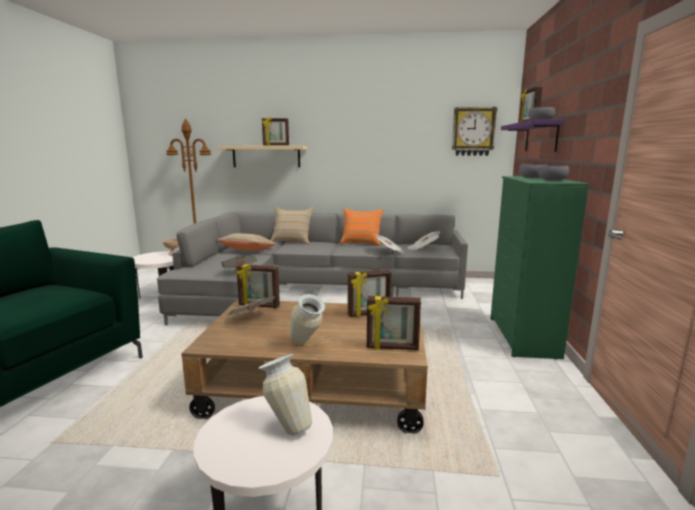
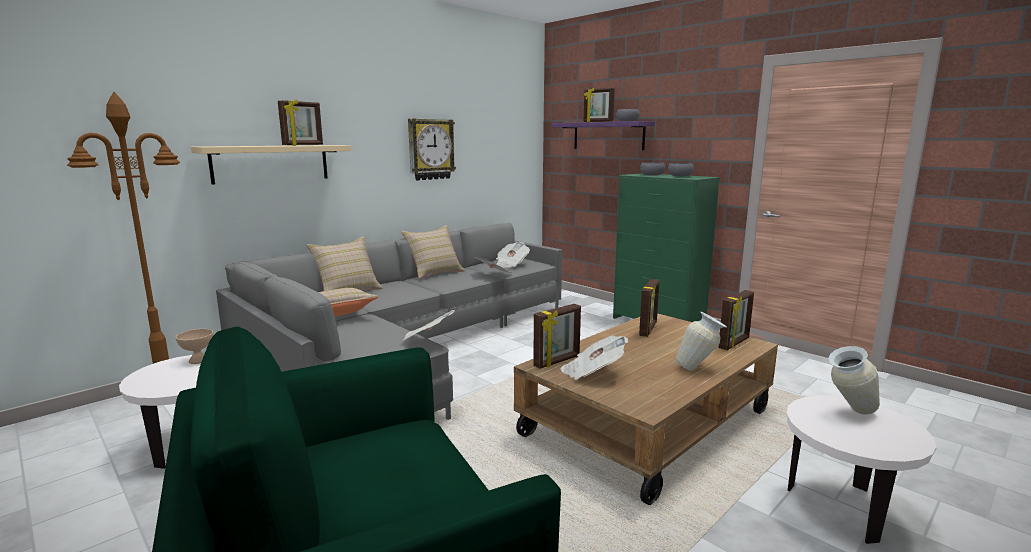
camera: 50 degrees left, 0 degrees up
(361, 242) = (434, 273): orange pillow -> beige pillow
(473, 131) = (512, 127): wall clock -> wall clock (430, 149)

